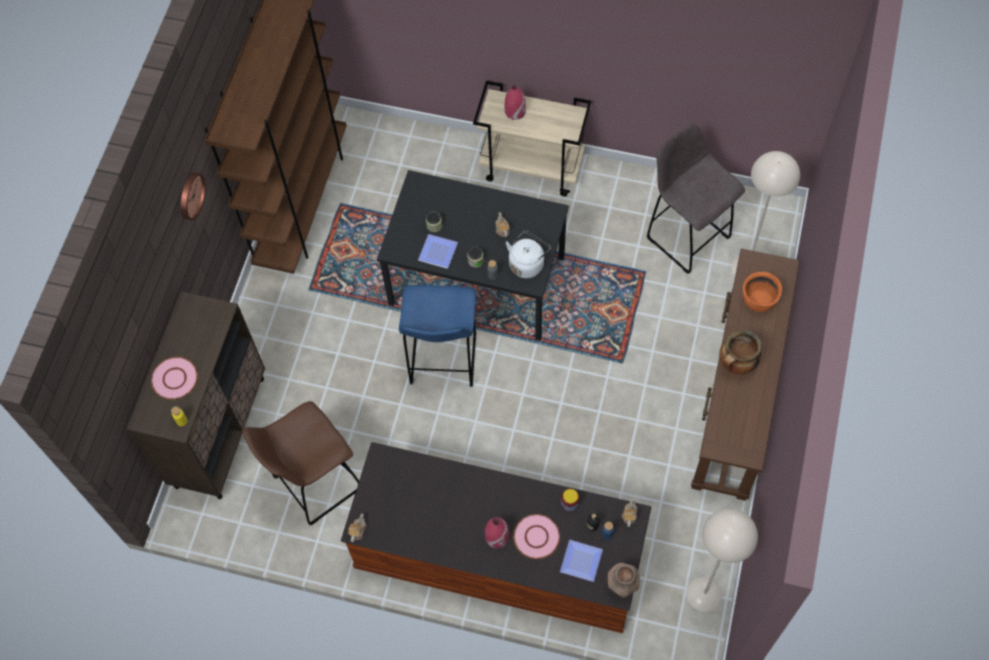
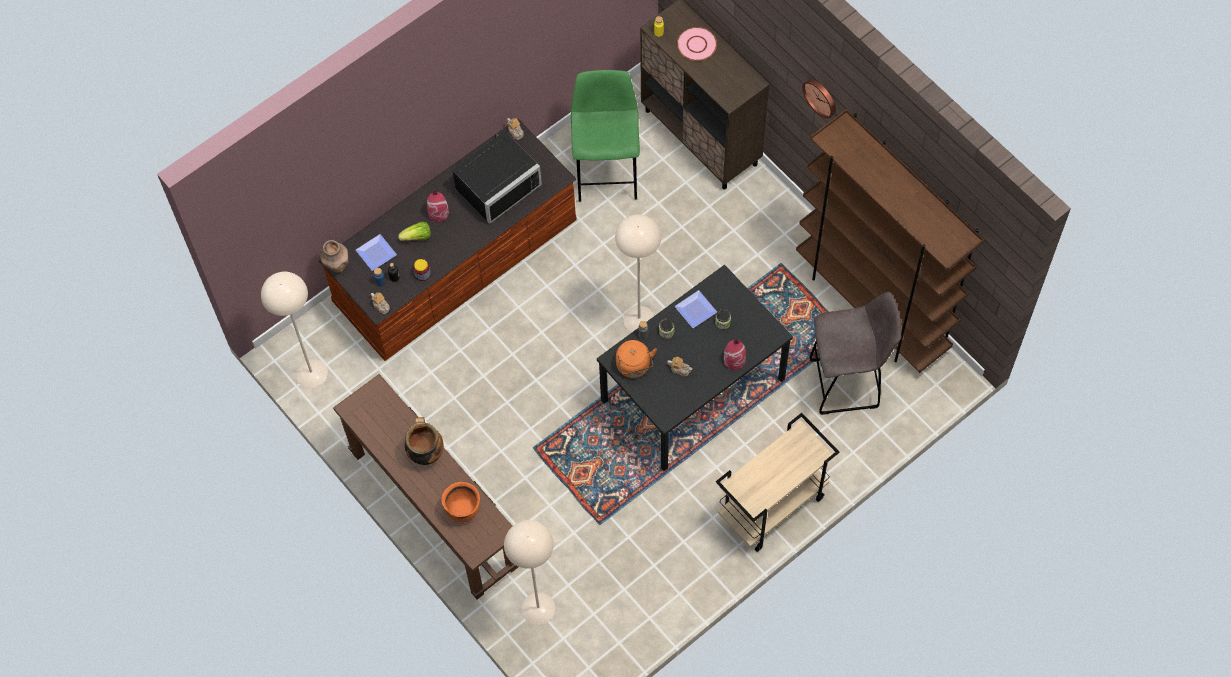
camera: 125 degrees right, 0 degrees up
(315, 484) = (607, 175): brown stool -> green stool
(428, 508) = (495, 183): none -> black microwave
(442, 362) = (639, 319): blue stool -> beige floor lamp
(514, 111) = (793, 460): red vase -> red vase (734, 360)
(527, 263) = (634, 367): white kettle -> orange kettle
(536, 536) = (417, 237): pink plate -> lettuce
(686, 236) = (607, 582): grey stool -> grey stool (846, 383)

